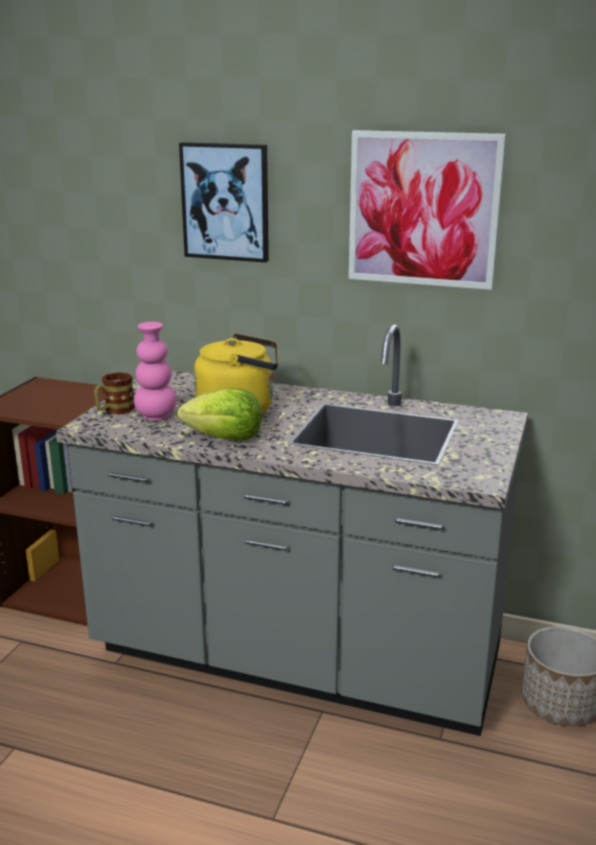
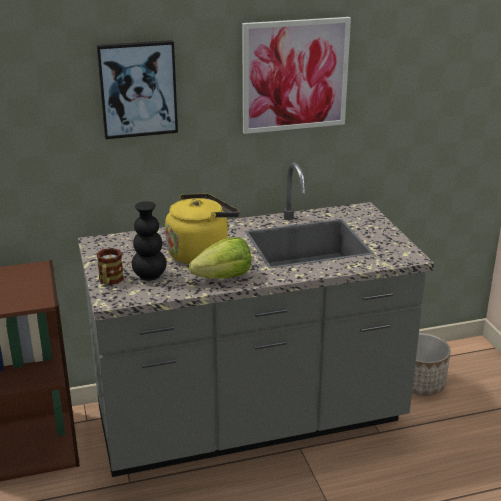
camera: 35 degrees left, 5 degrees up
(156, 416) = (150, 276): pink vase -> black vase

